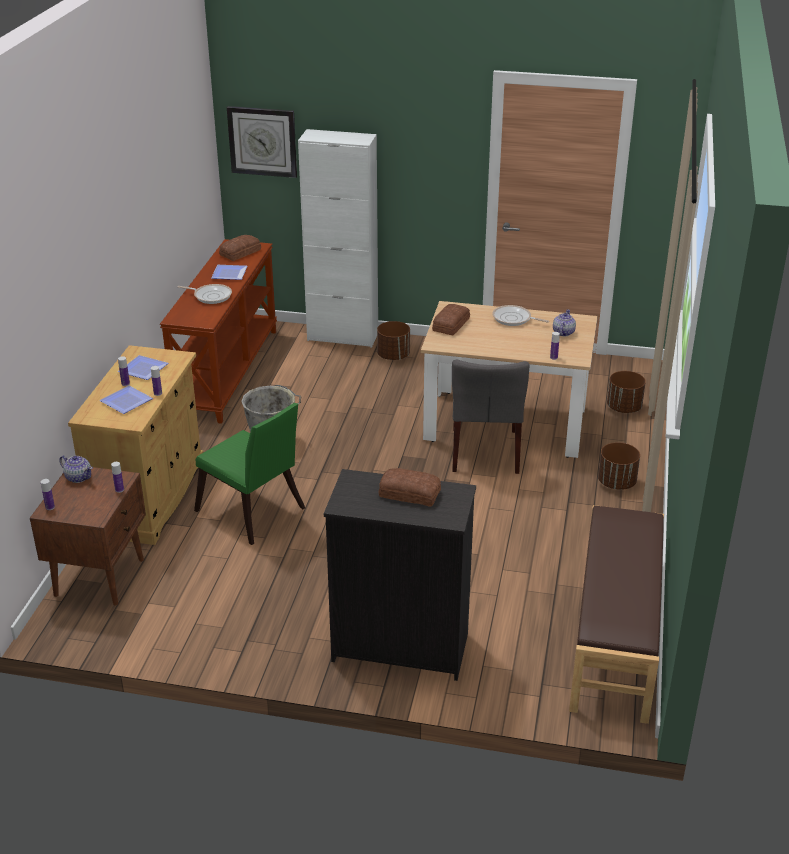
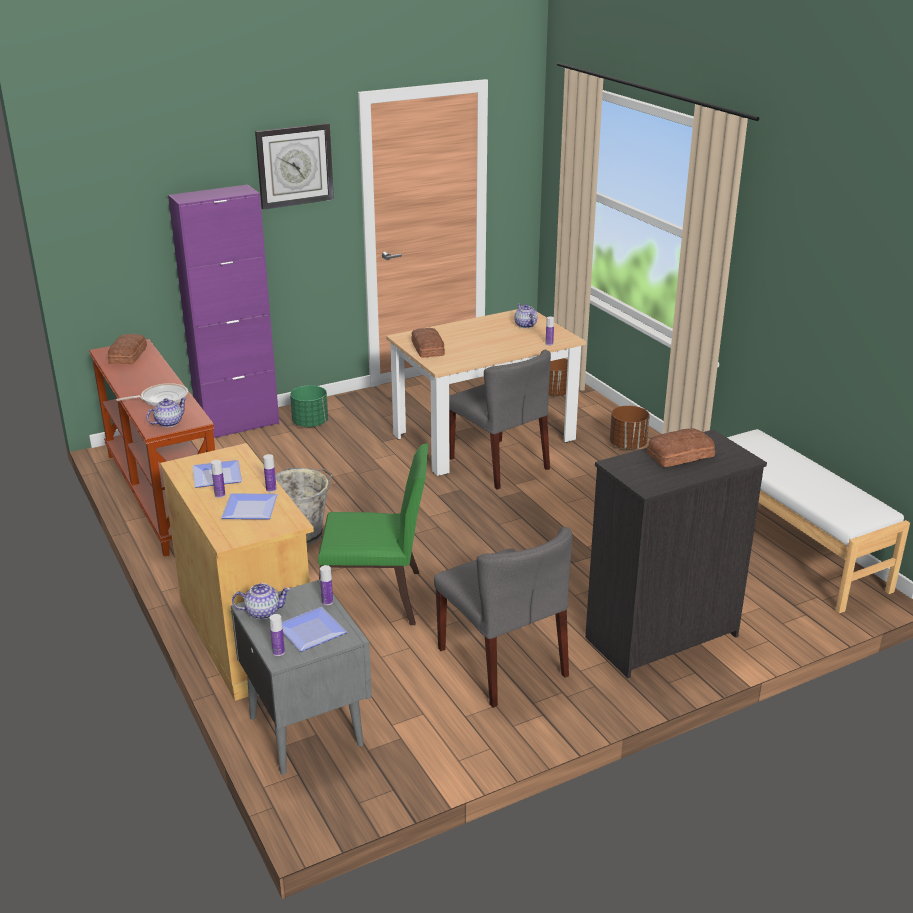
camera: 40 degrees left, 5 degrees down
(101, 576) = (306, 729): brown nightstand -> grey nightstand
(188, 317) = (168, 423): none -> teapot
(228, 274) = (148, 376): plate -> plate (311, 633)
(262, 141) = (114, 221): wall clock -> wall clock (294, 165)
(268, 602) = (503, 662): none -> grey chair
(342, 337) = (238, 425): white cabinet -> purple cabinet
(393, 356) = (310, 423): brown planter -> green planter
(514, 319) = (471, 328): frying pan -> none
(616, 638) = (789, 548): brown bench -> white bench

